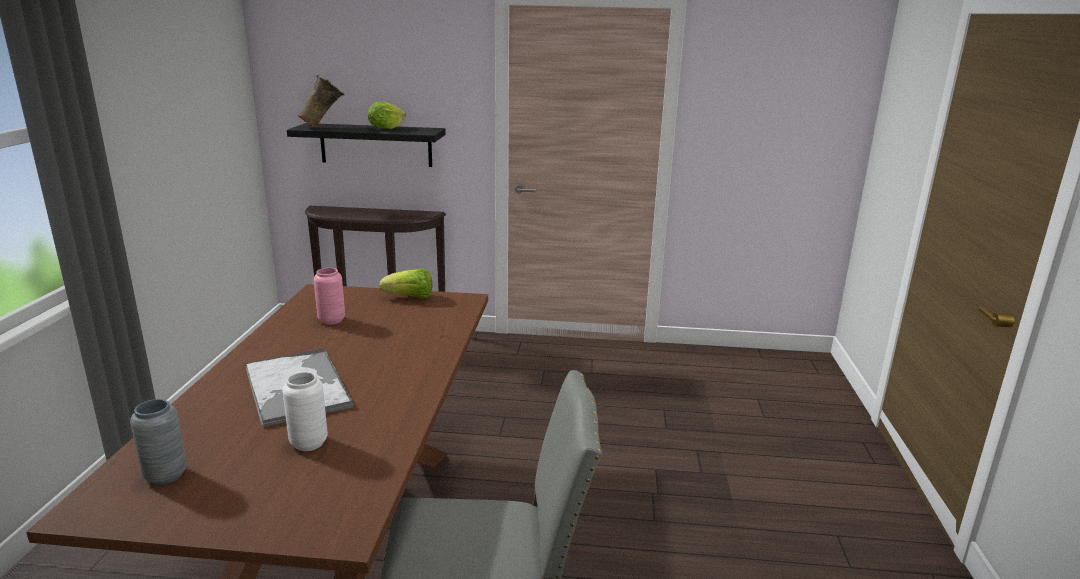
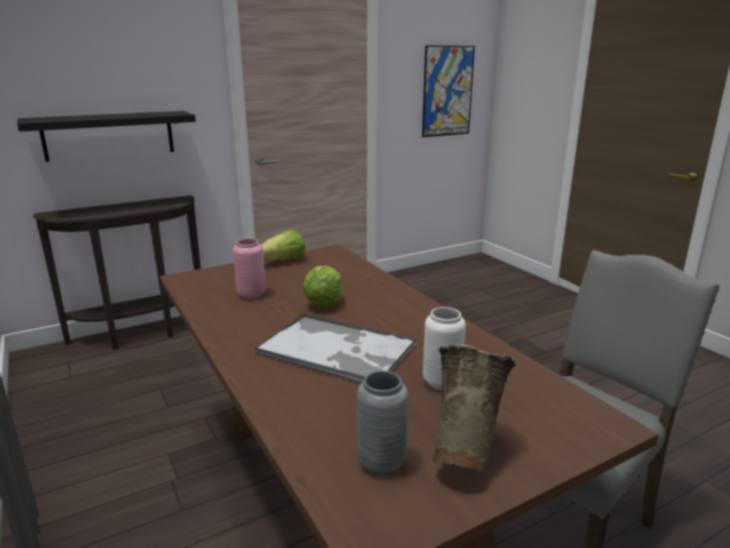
camera: 35 degrees left, 0 degrees up
(324, 127) = (56, 118): beige vase -> beige vase (465, 452)
(385, 128) = (128, 114): lettuce -> lettuce (323, 302)
(786, 131) = (447, 91): none -> picture

